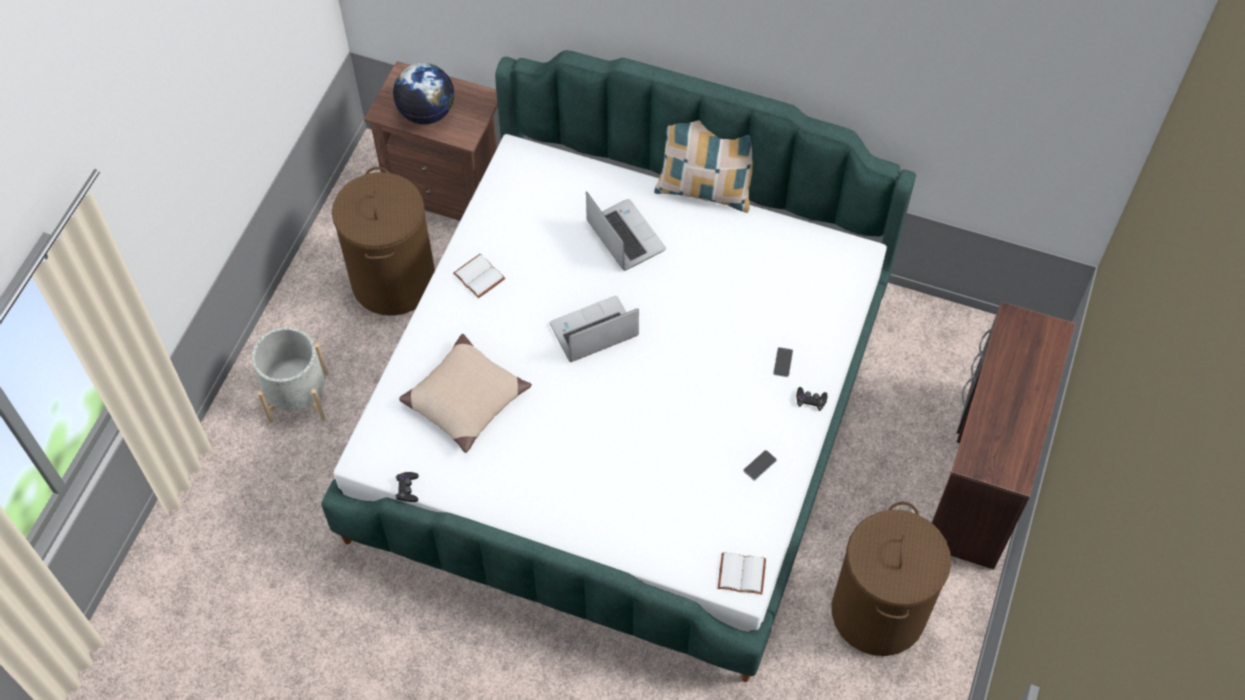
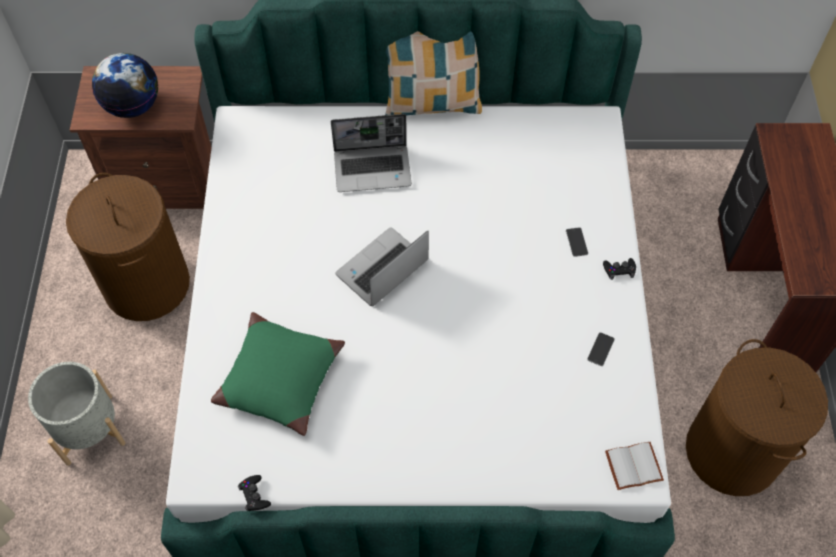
camera: 20 degrees left, 0 degrees up
(465, 399) = (279, 378): beige pillow -> green pillow
(477, 277) = (244, 251): white book -> none
(624, 236) = (373, 168): laptop -> laptop turned 135 degrees clockwise

